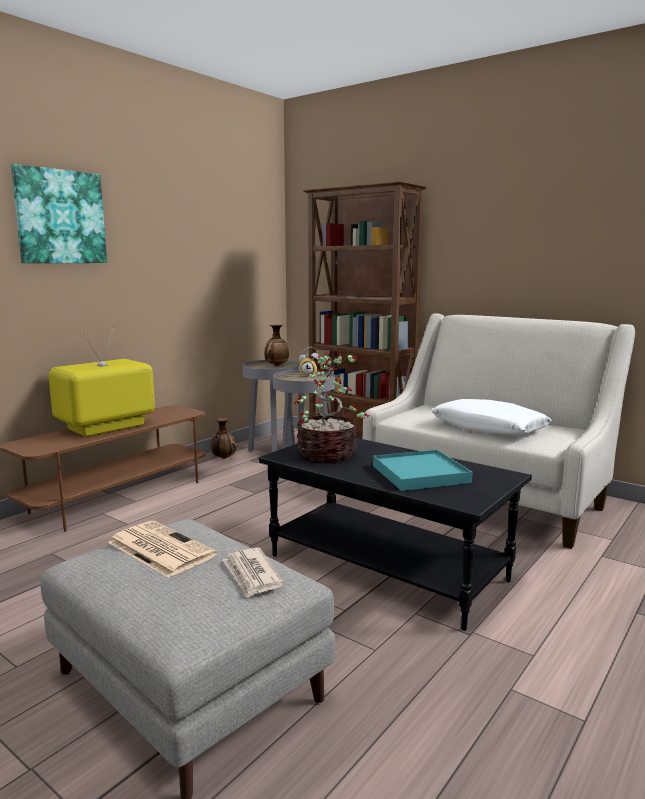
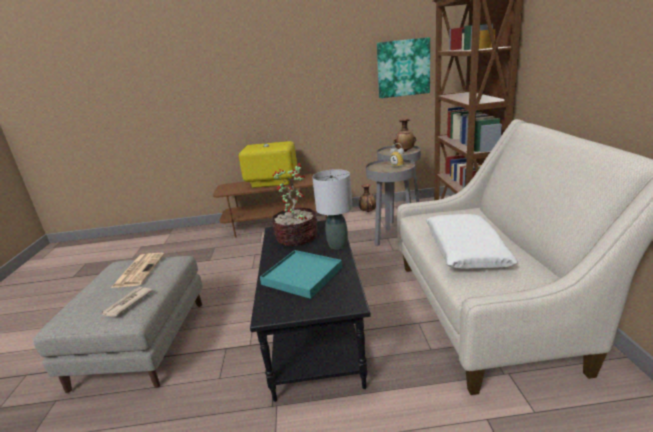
camera: 50 degrees right, 10 degrees up
(60, 217) = (249, 53): picture -> picture (403, 68)
(387, 448) = (337, 245): none -> grey table lamp

